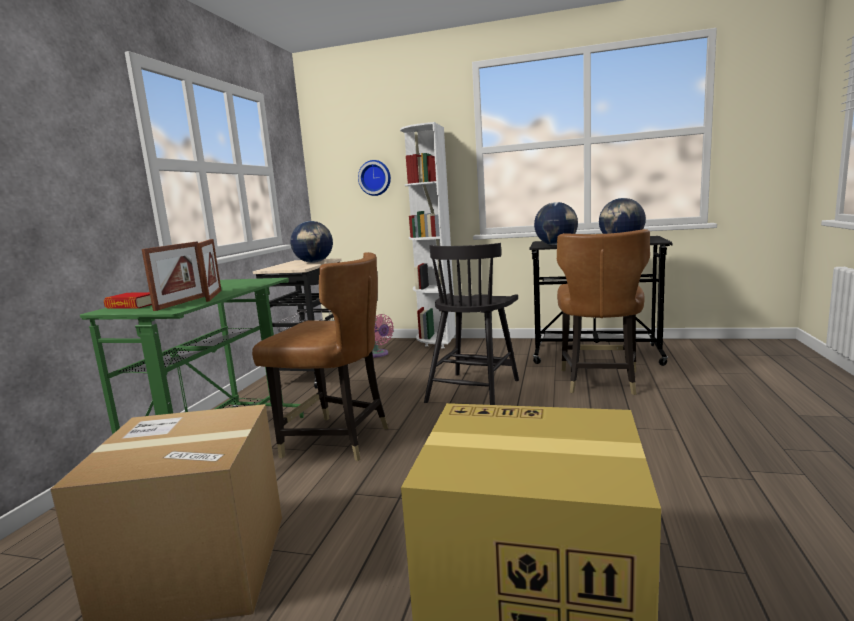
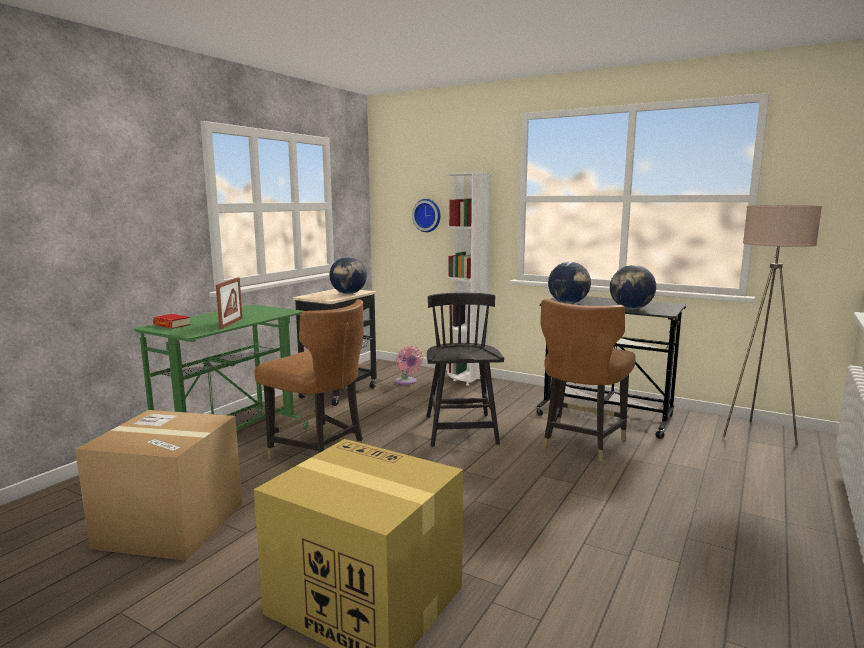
camera: 15 degrees right, 0 degrees up
(181, 303) = (203, 327): picture frame -> none
(474, 389) = (461, 430): black chair -> black chair turned 135 degrees clockwise
(735, 349) = (755, 434): none -> beige floor lamp

